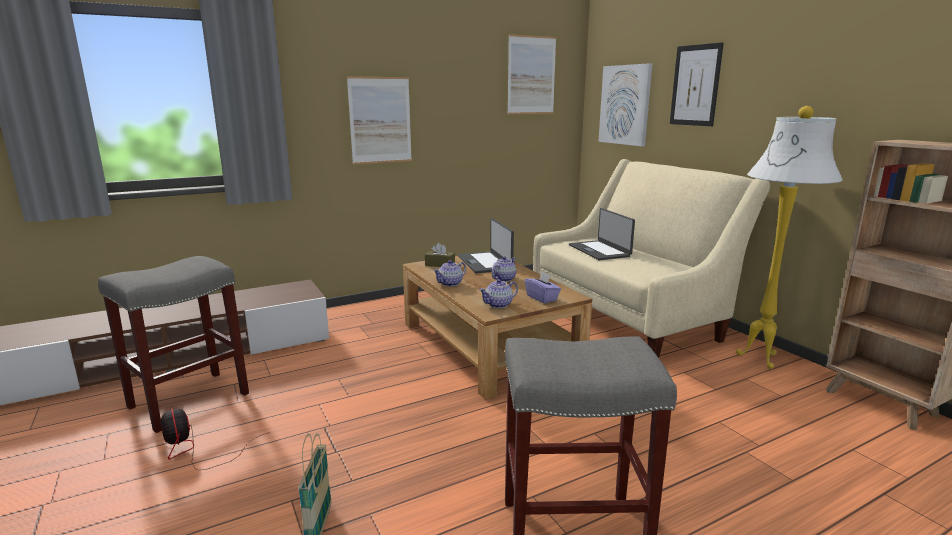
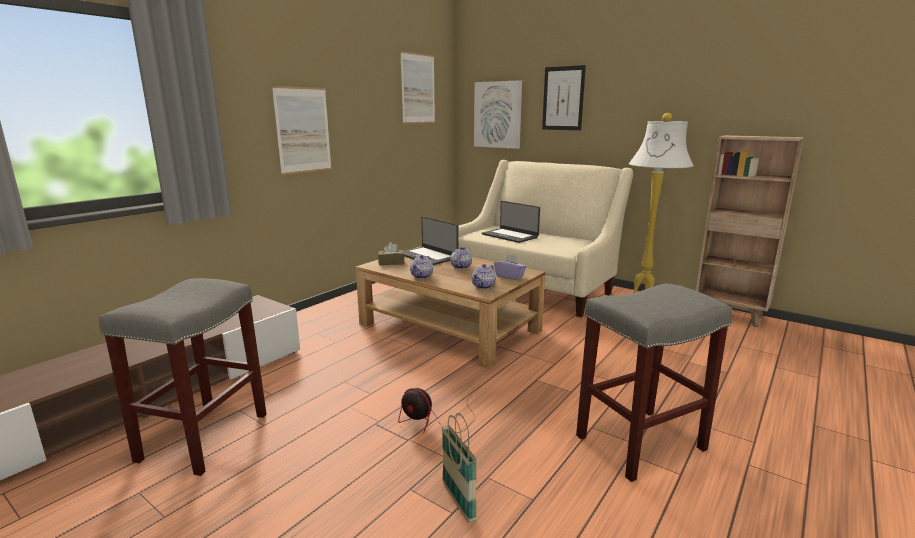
camera: 25 degrees left, 0 degrees up
(196, 450) = (266, 478): fan -> fan (433, 421)

